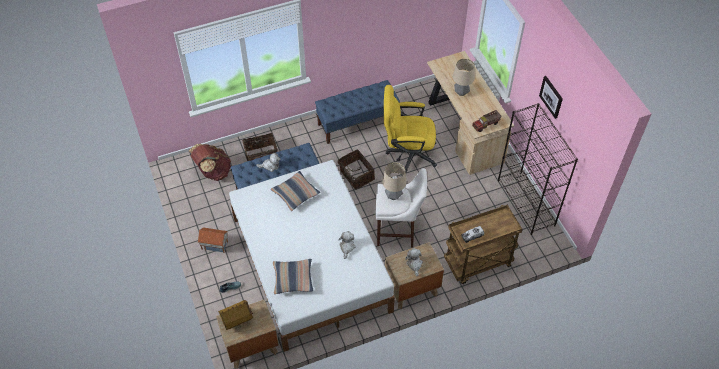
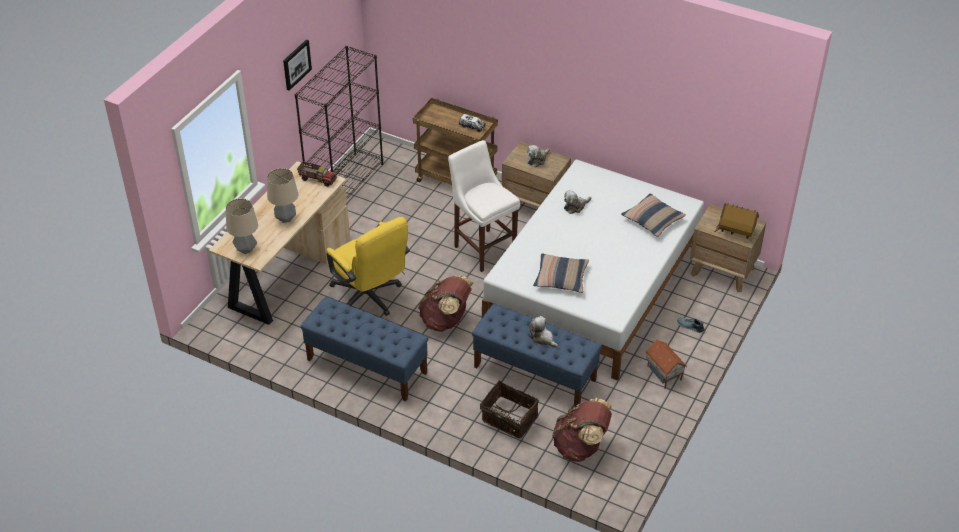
camera: 130 degrees left, 10 degrees down
(356, 175) = (446, 320): basket -> brown backpack
(393, 196) = (486, 196): table lamp -> table lamp (246, 249)

